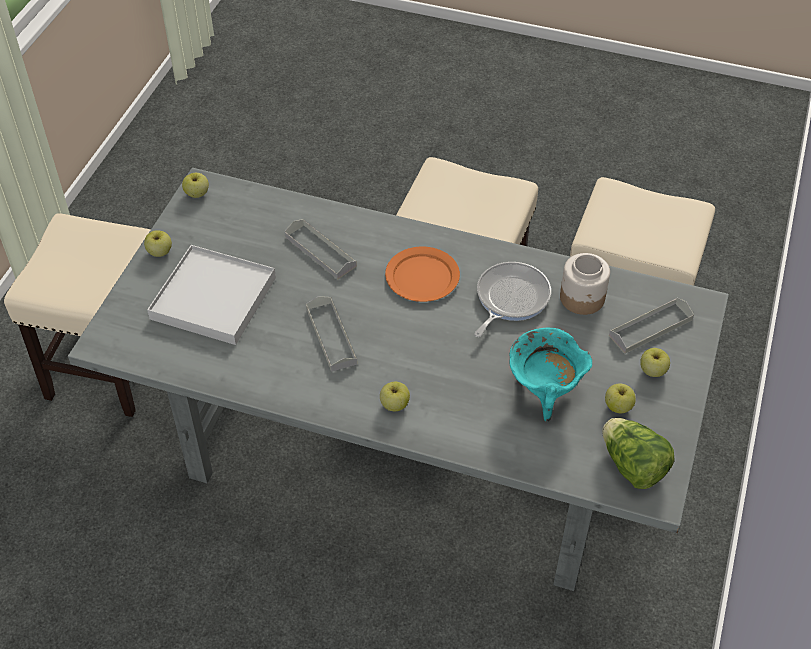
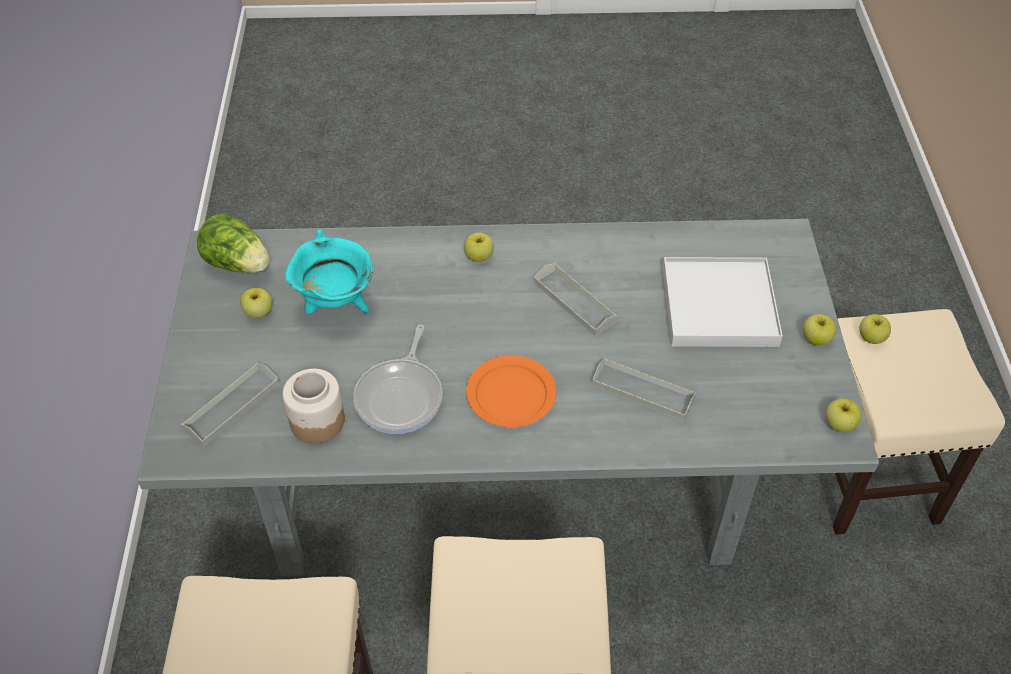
camera: 160 degrees right, 0 degrees up
(652, 371) = (226, 358): apple -> apple (871, 338)

